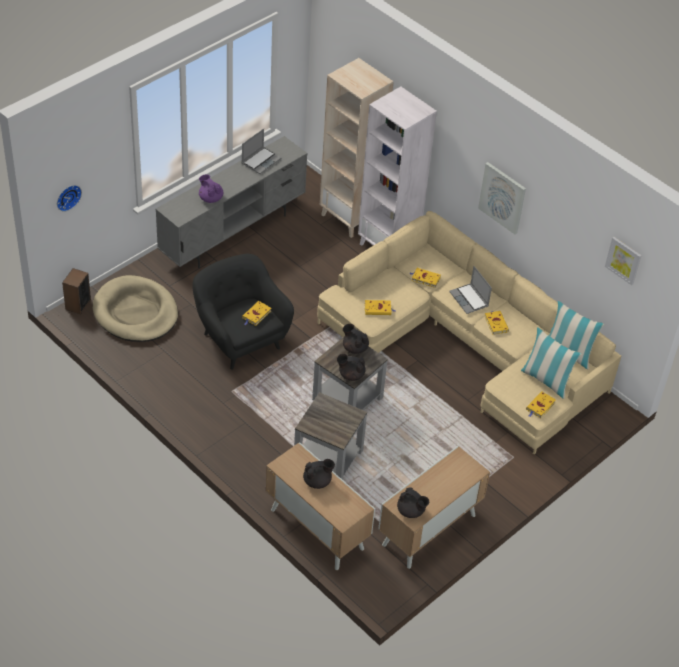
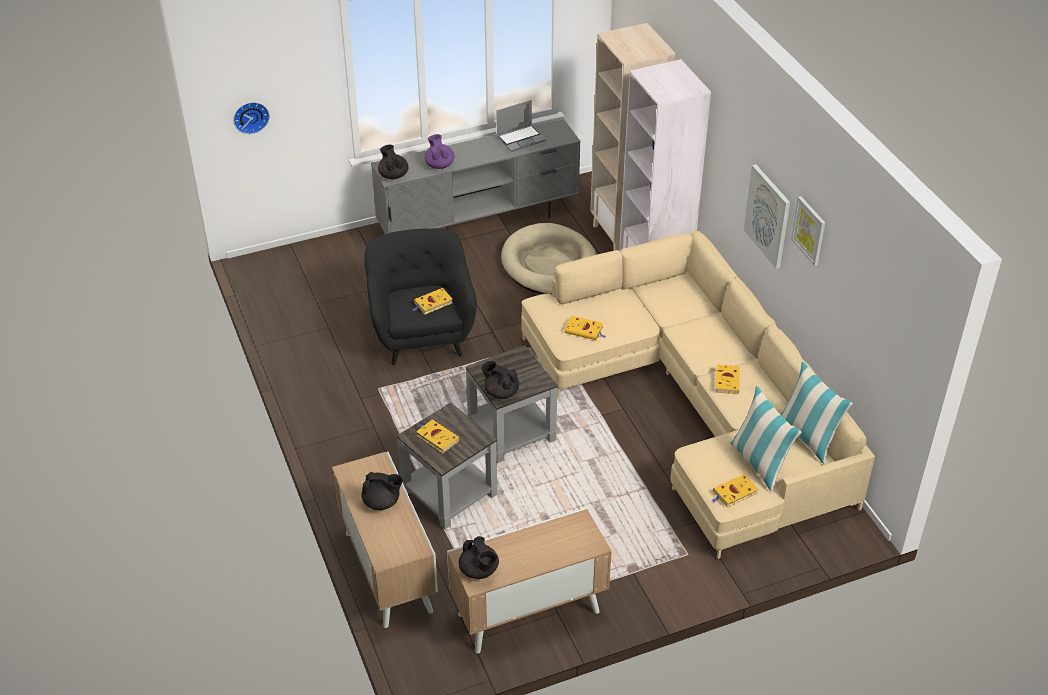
camera: 25 degrees right, 5 degrees down
(78, 304) = (264, 258): speaker -> none
(136, 312) = (321, 281): beige dog bed -> beige dog bed (550, 265)
(354, 347) = (523, 363): black teapot -> black teapot (393, 175)
(425, 279) = (662, 310): yellow book -> yellow book (436, 437)
(469, 299) = (707, 346): laptop -> none
(623, 260) = (883, 312): picture -> picture (809, 230)

